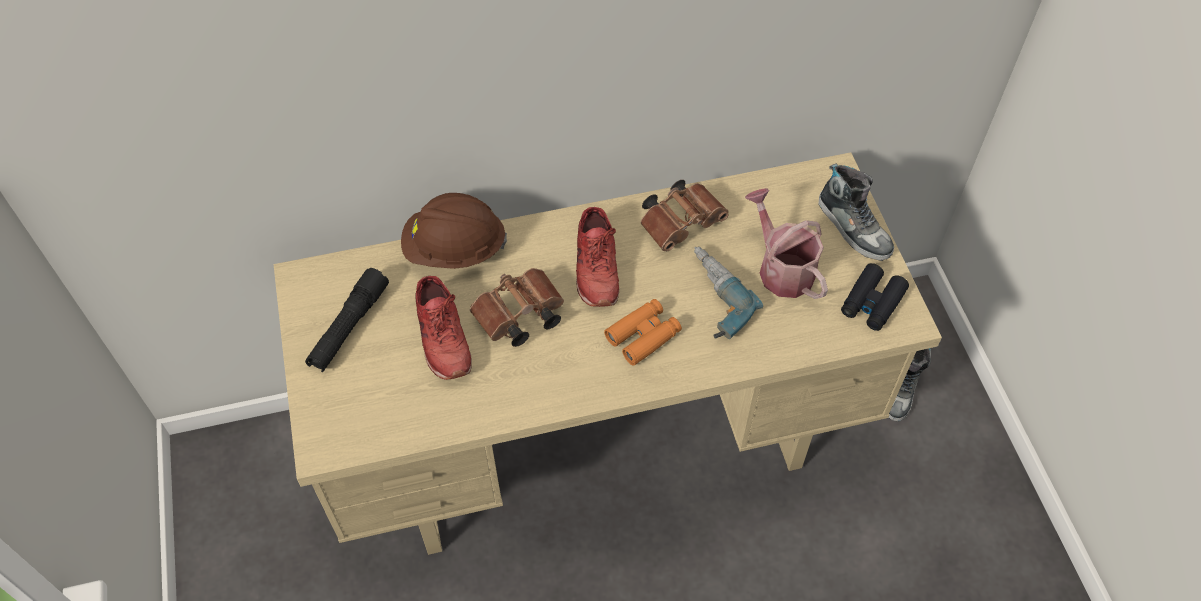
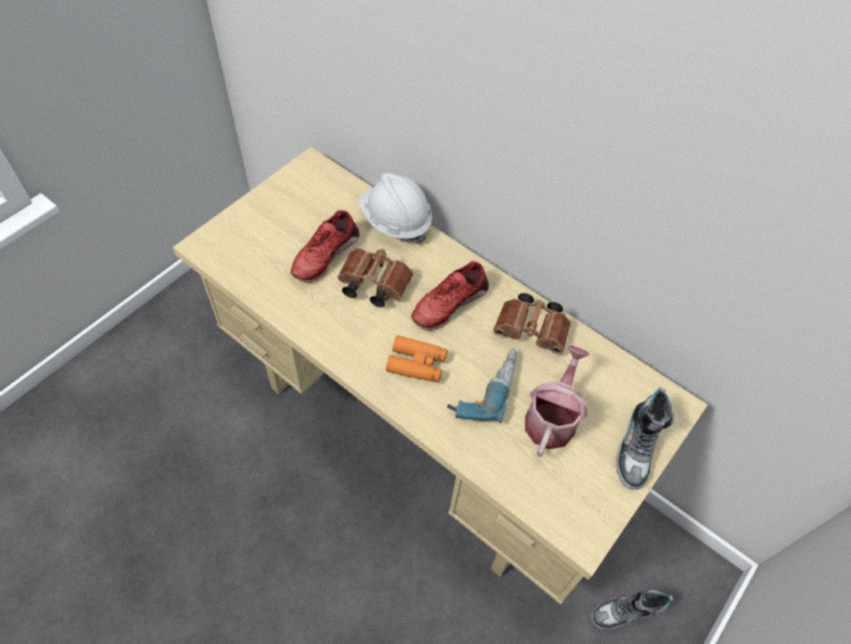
camera: 50 degrees right, 0 degrees up
(349, 327) = (295, 206): black flashlight -> none
(454, 249) = (395, 221): brown hard hat -> white hard hat
(872, 302) = (578, 501): black binoculars -> none

